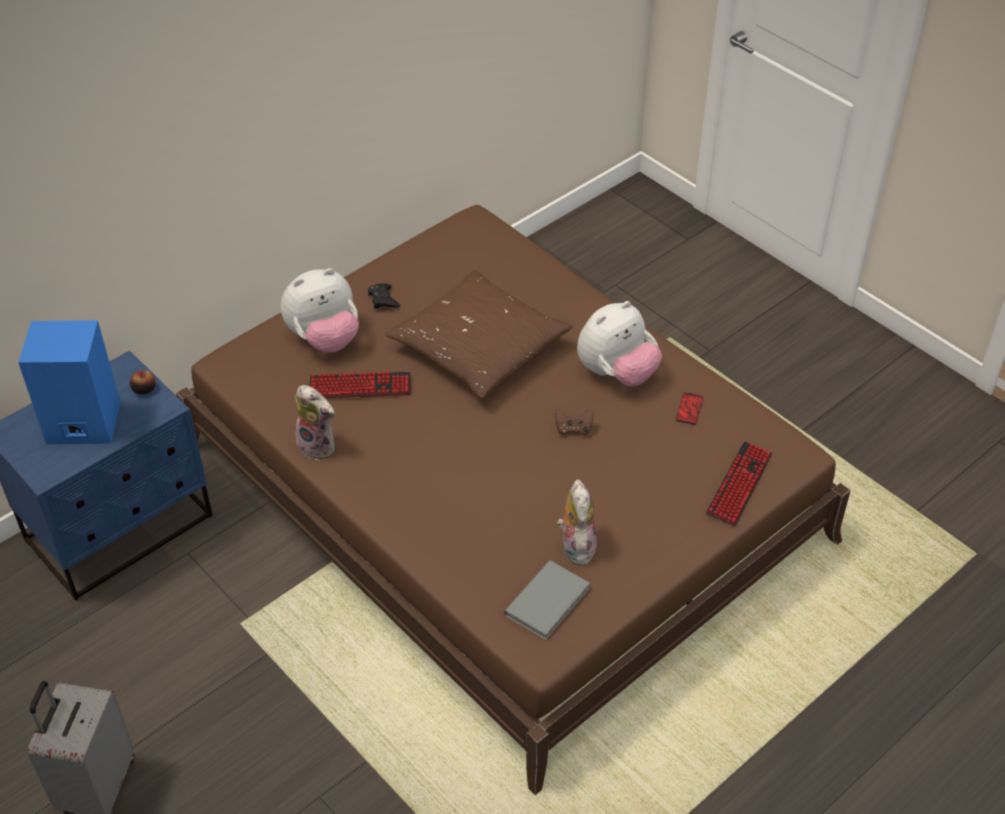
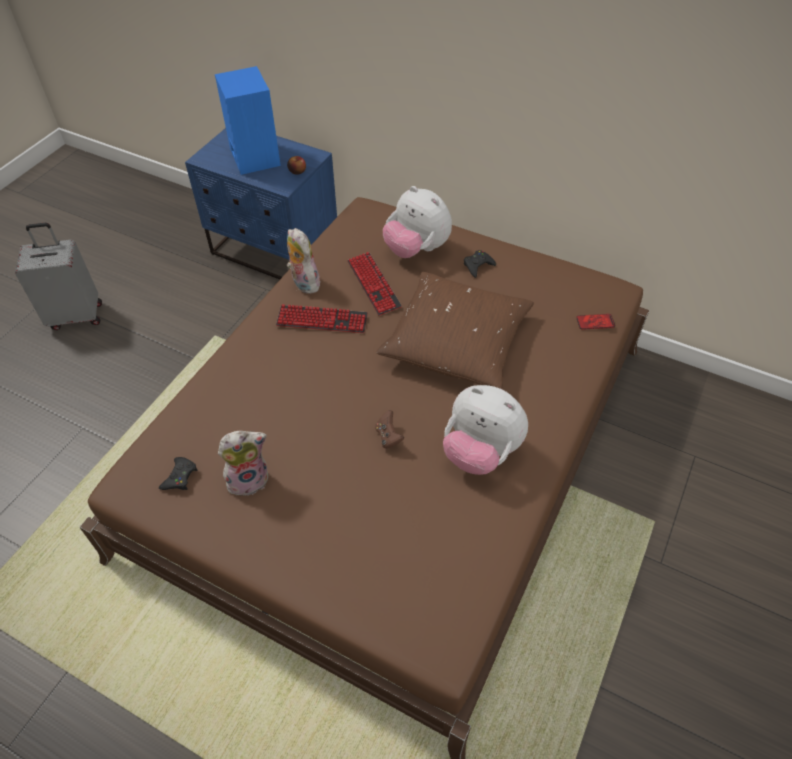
camera: 70 degrees right, 5 degrees up
(319, 445) = (303, 283): plush toy -> plush toy turned 135 degrees clockwise
(549, 602) = (180, 477): grey book -> black game controller
(689, 409) = (461, 527): phone -> phone (595, 322)
(739, 484) = (374, 600): keyboard -> keyboard (322, 320)

